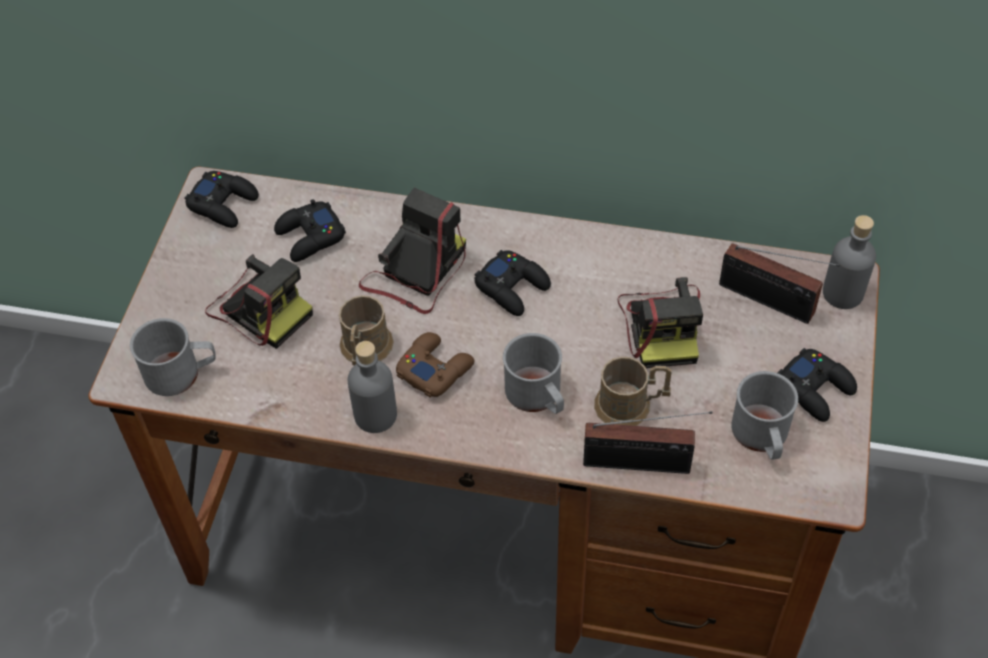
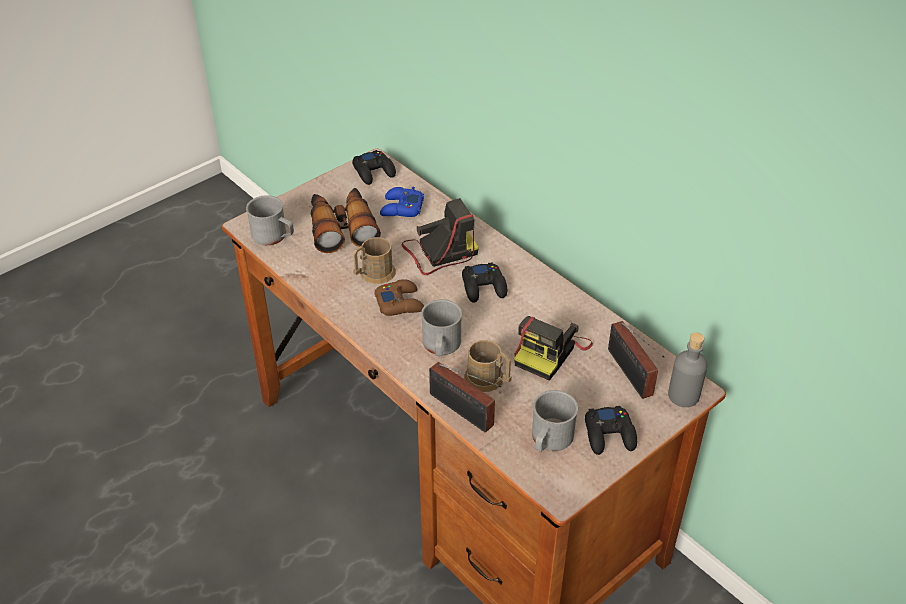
camera: 35 degrees right, 10 degrees down
(260, 307) = (342, 227): camera -> binoculars
(310, 237) = (401, 208): black game controller -> blue game controller
(375, 415) = (347, 307): grey bottle -> none

